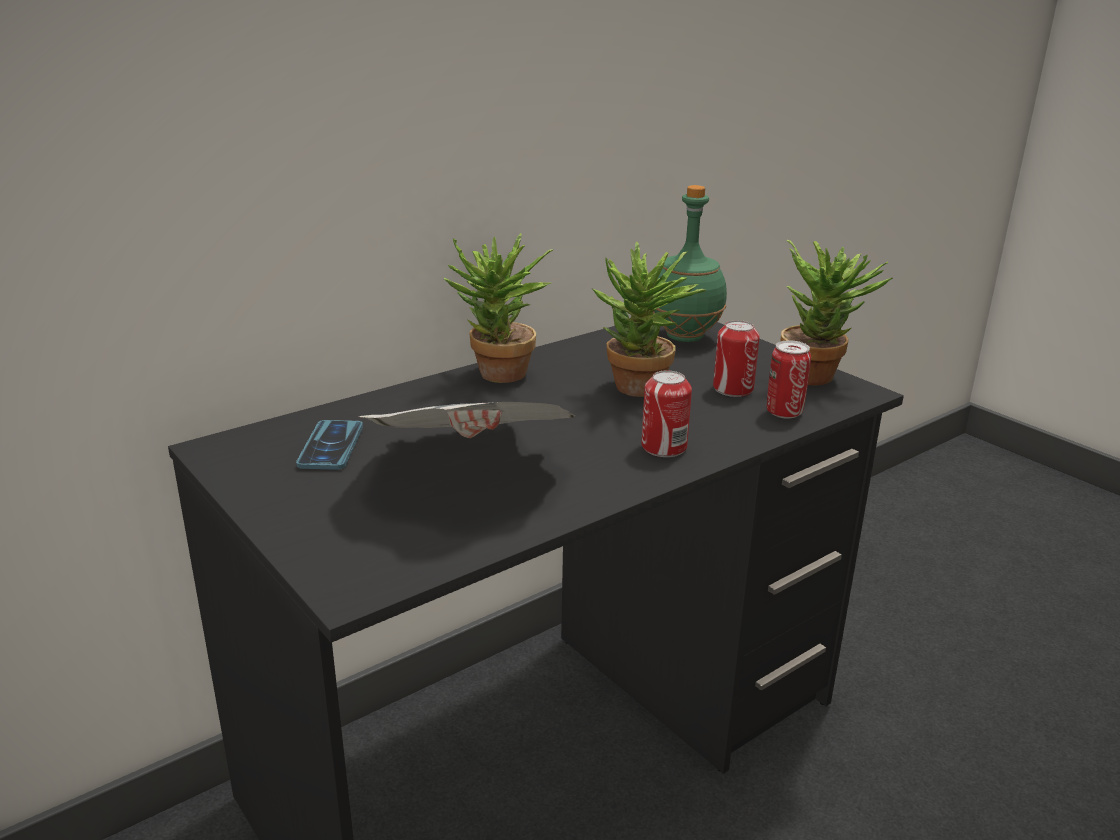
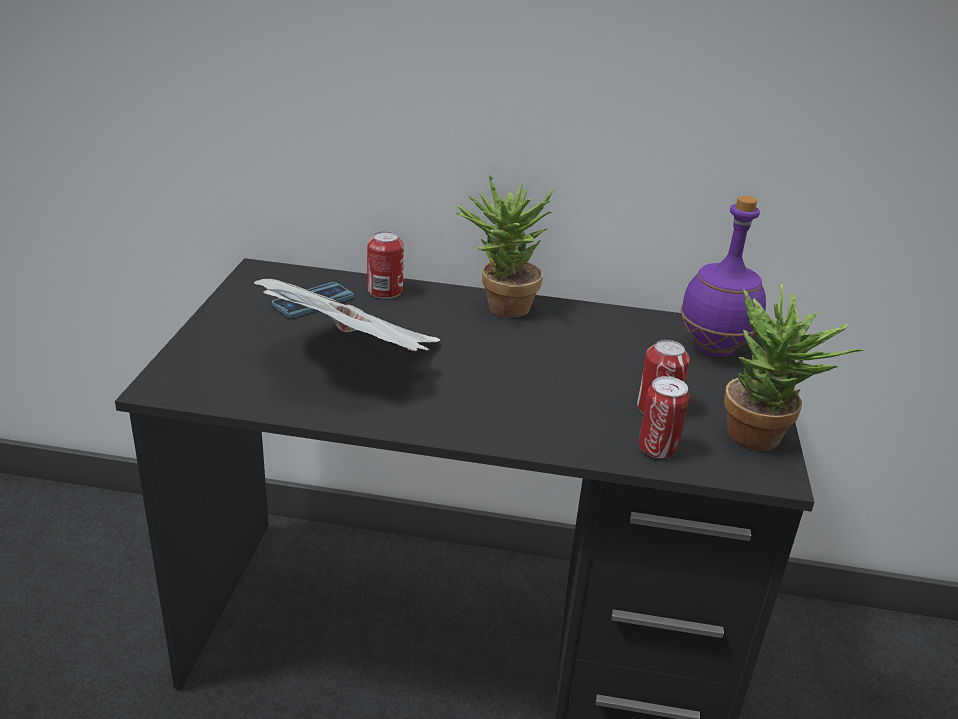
camera: 45 degrees right, 5 degrees up
(641, 391) = (578, 371): potted plant -> none
(664, 447) = (502, 418): can -> can (385, 291)
(683, 337) = (713, 348): green bottle -> purple bottle

